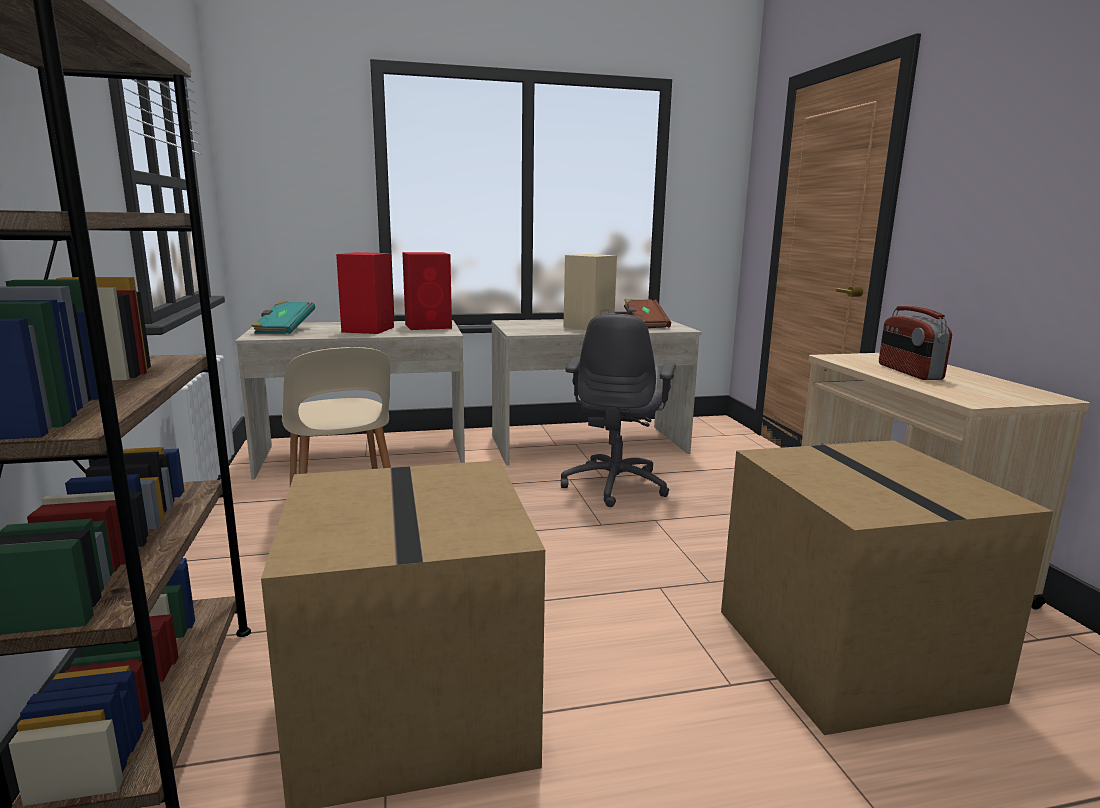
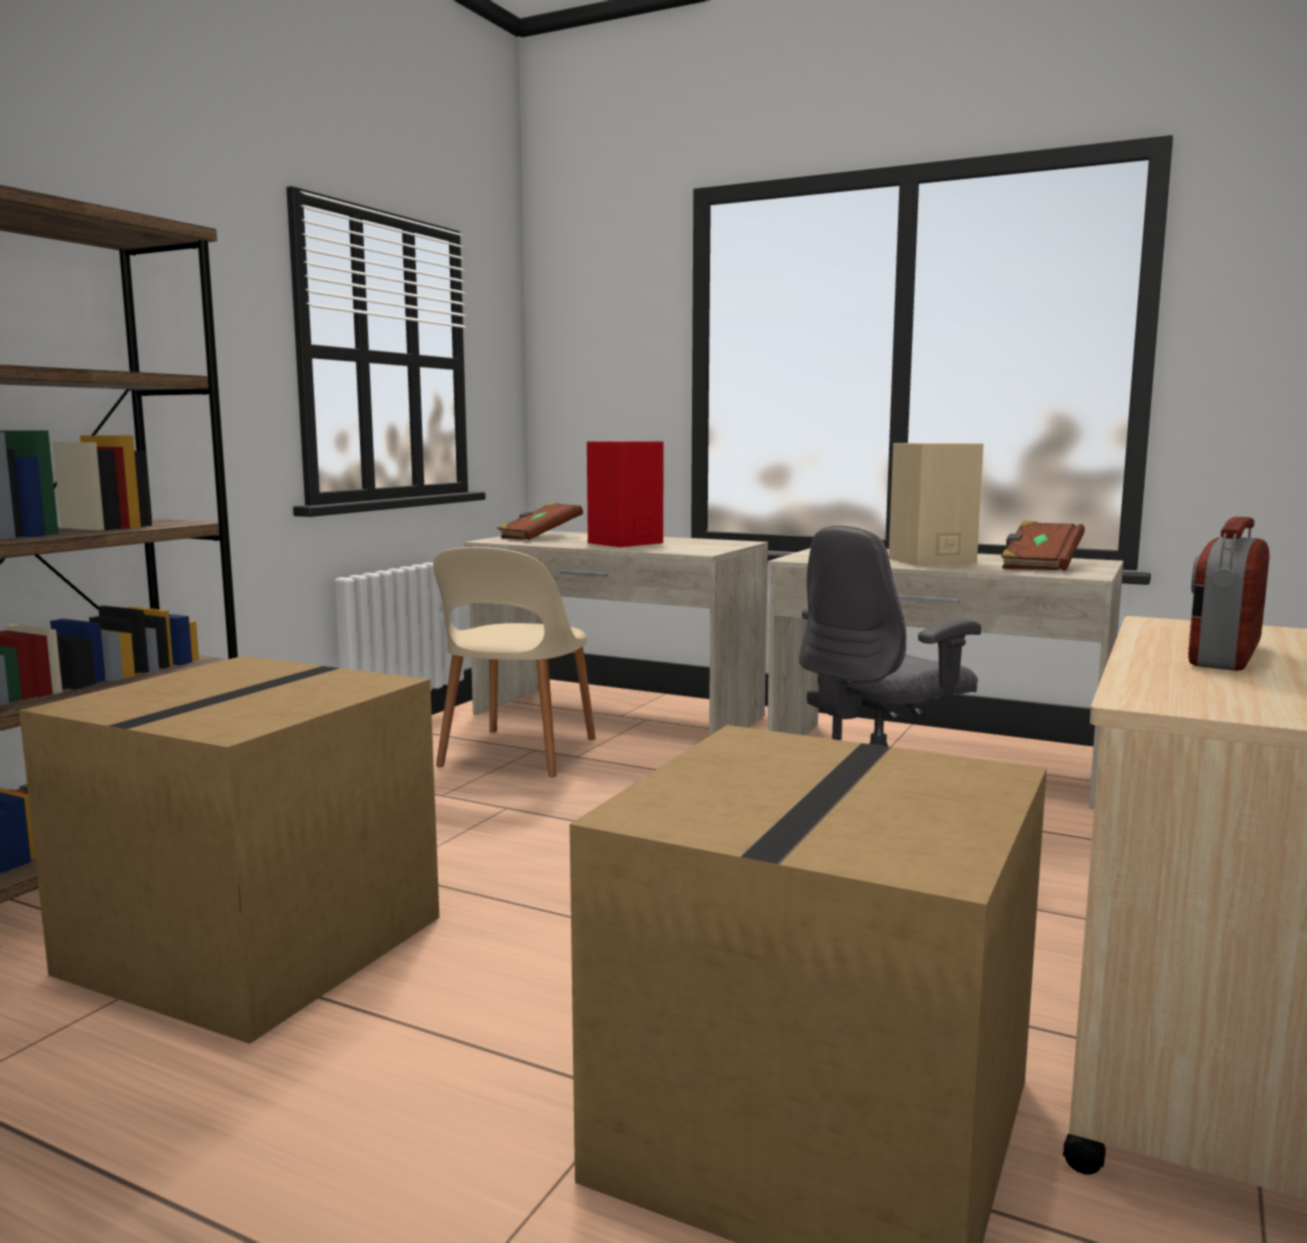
camera: 40 degrees right, 5 degrees down
(284, 330) = (540, 537): turquoise book -> brown book
(429, 326) = (708, 545): red speaker -> none

